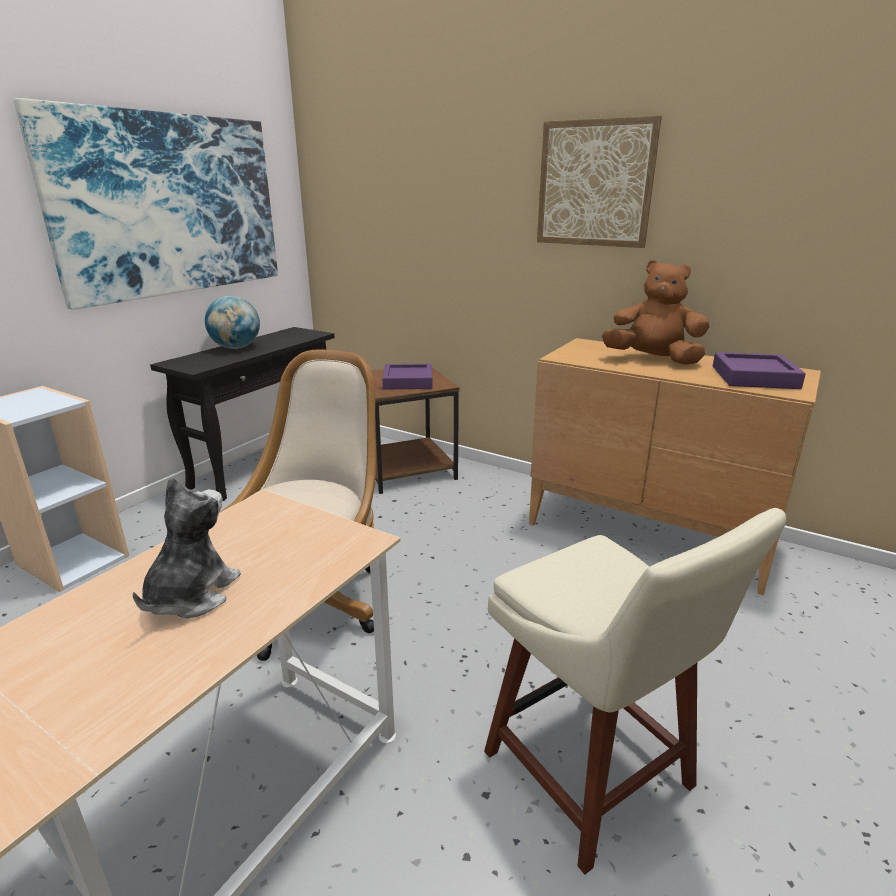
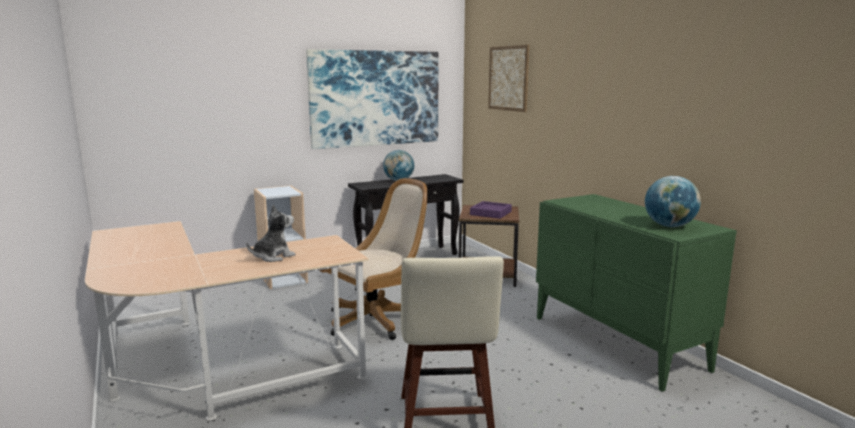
camera: 30 degrees right, 10 degrees down
(595, 182) = (607, 90): picture -> picture (508, 77)
(648, 535) = (616, 342): brown cabinet -> green cabinet
(653, 360) = (619, 210): brown plush toy -> none
(754, 377) = (669, 226): purple tray -> globe

